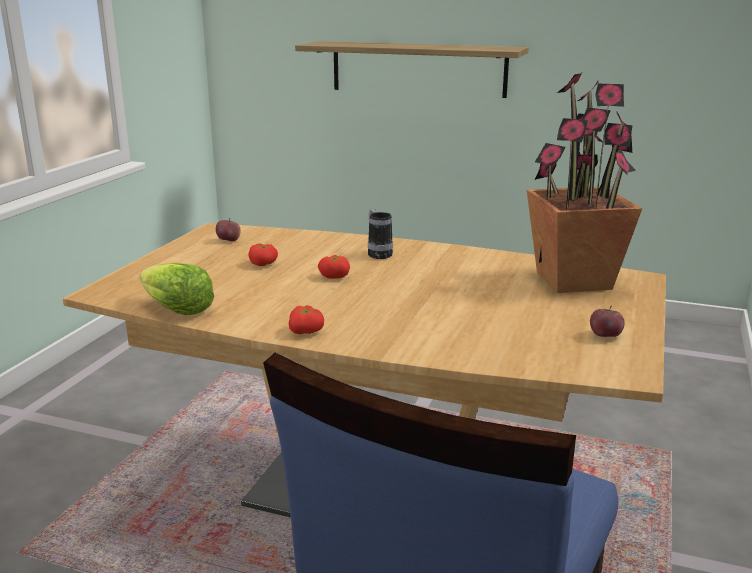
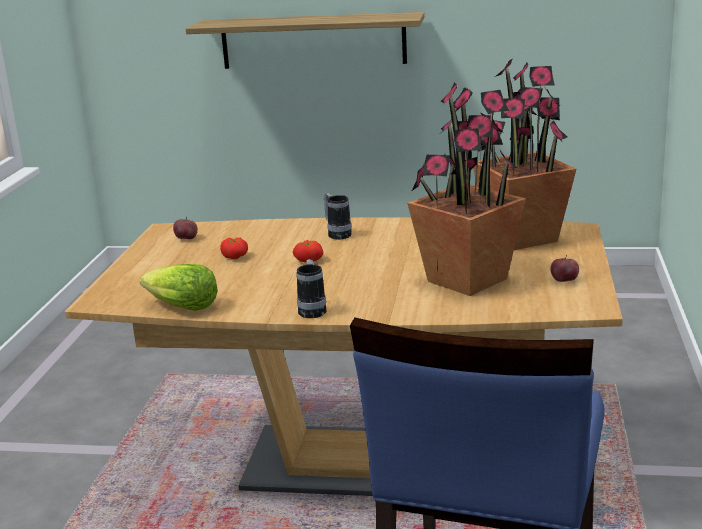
camera: 10 degrees left, 0 degrees up
(307, 331) = (312, 310): tomato -> mug
(493, 319) = (467, 279): none -> potted plant

